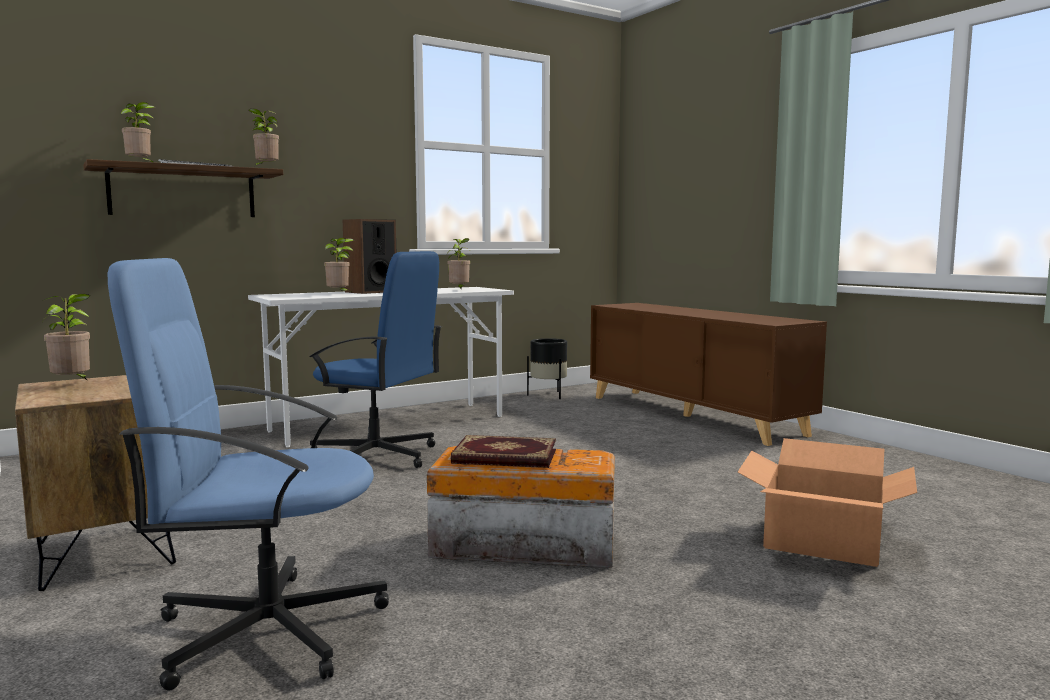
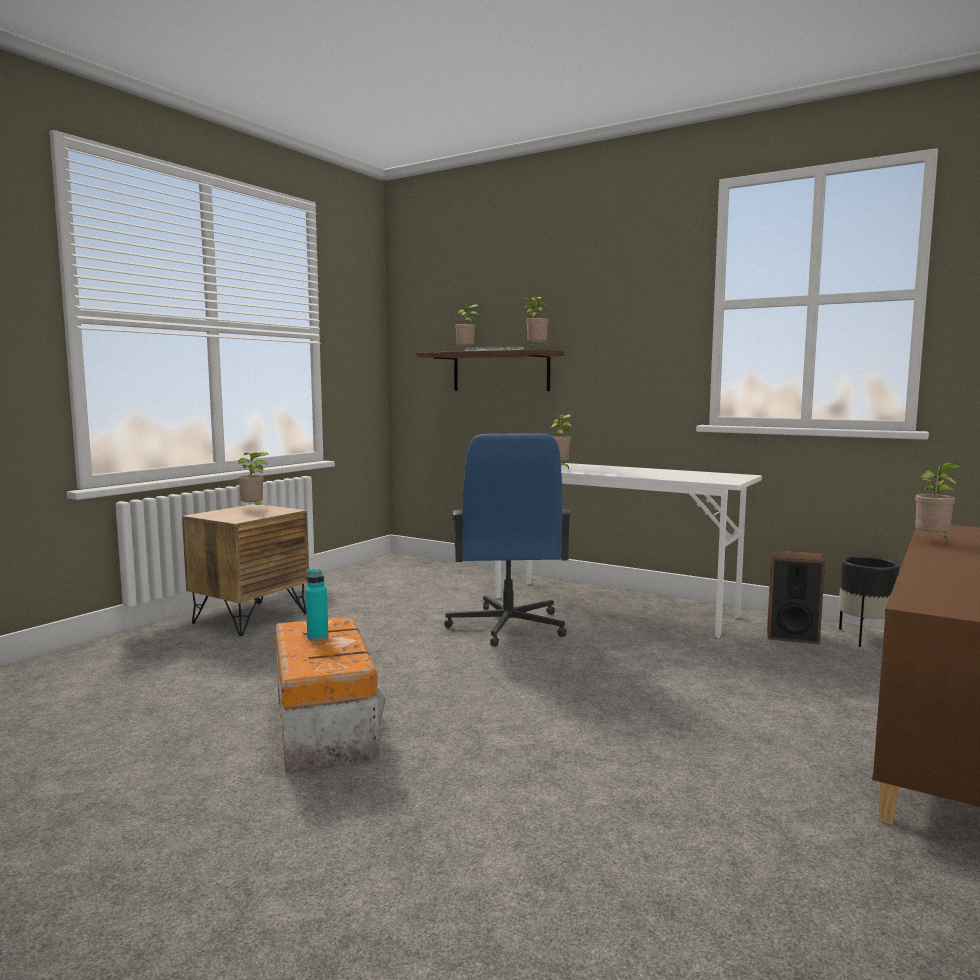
camera: 65 degrees right, 0 degrees up
(266, 629) = (146, 683): blue office chair -> none
(370, 292) = (609, 468): speaker -> speaker (792, 635)
(459, 290) = (683, 477): potted plant -> potted plant (933, 541)
(504, 457) = (317, 637): book -> turquoise bottle
(823, 541) = (438, 904): cardboard box -> none

